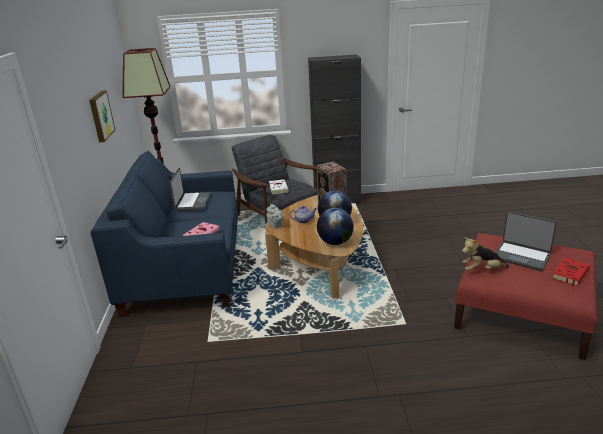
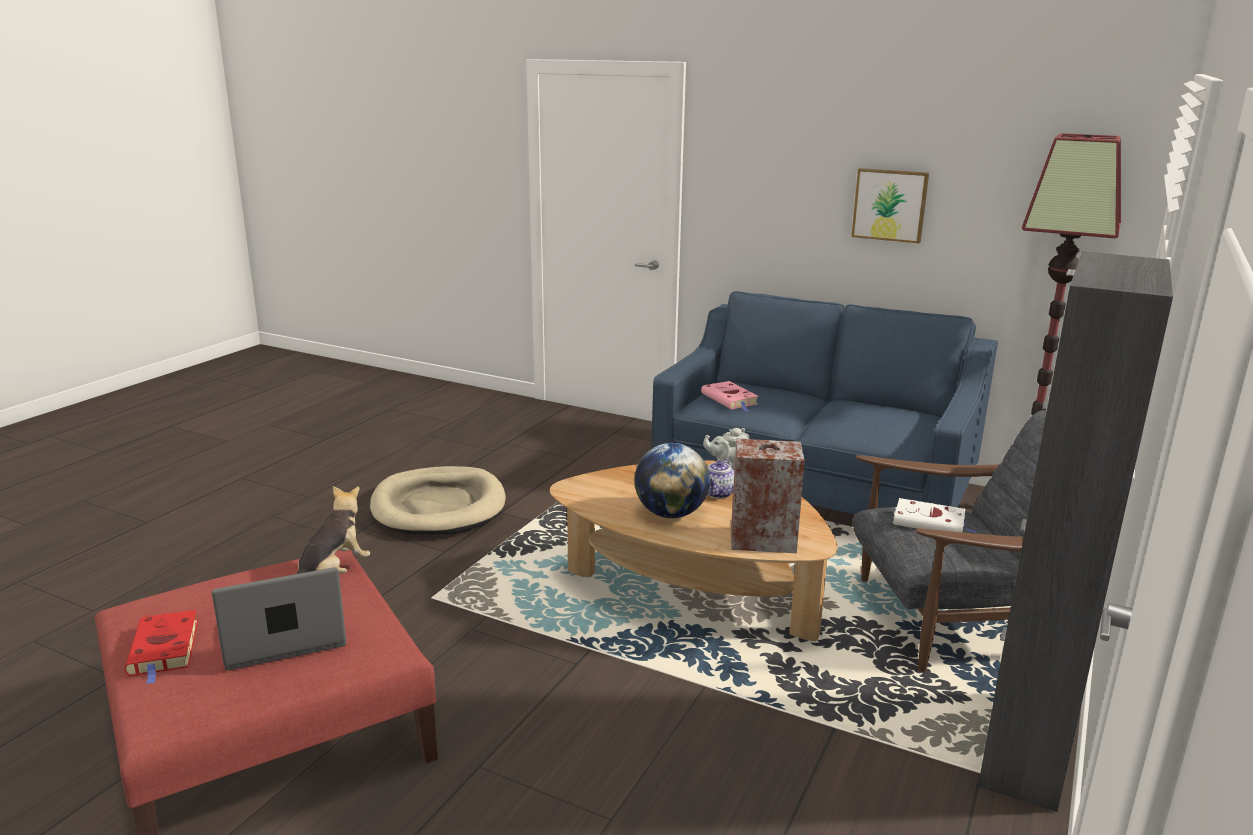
camera: 120 degrees right, 5 degrees down
(192, 202) = (872, 412): laptop -> none
(321, 381) = (439, 506): none -> beige dog bed
(335, 242) = (600, 492): globe -> none

